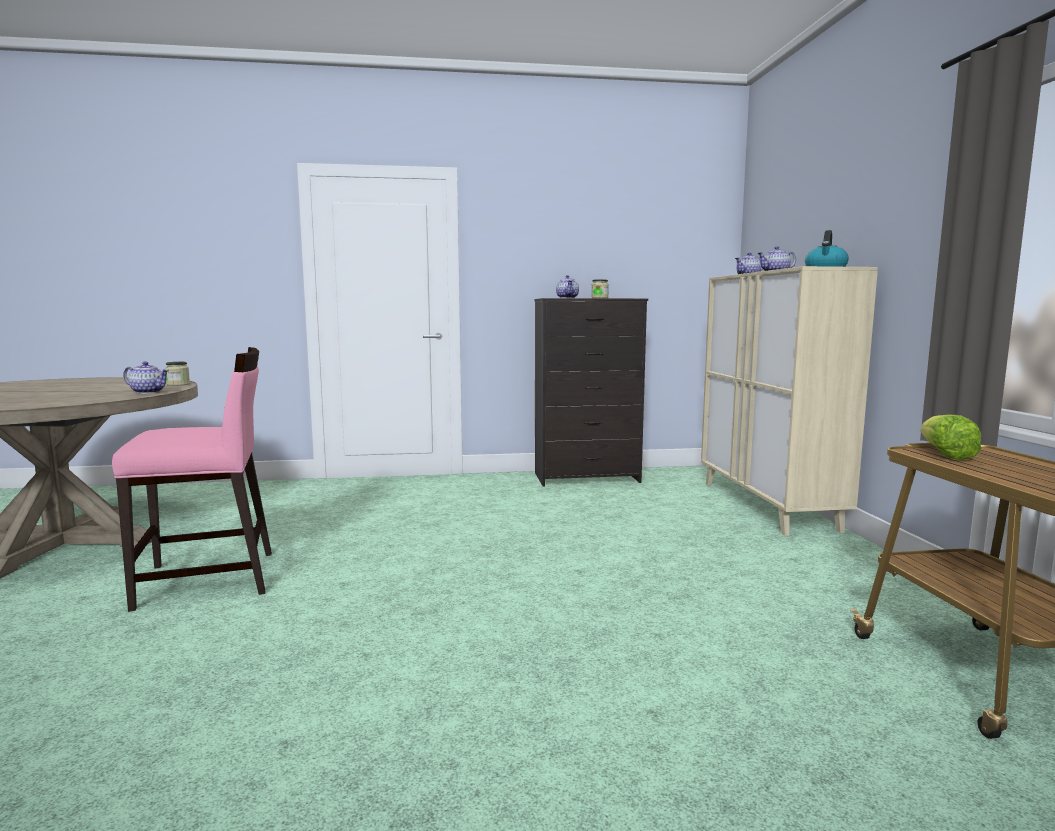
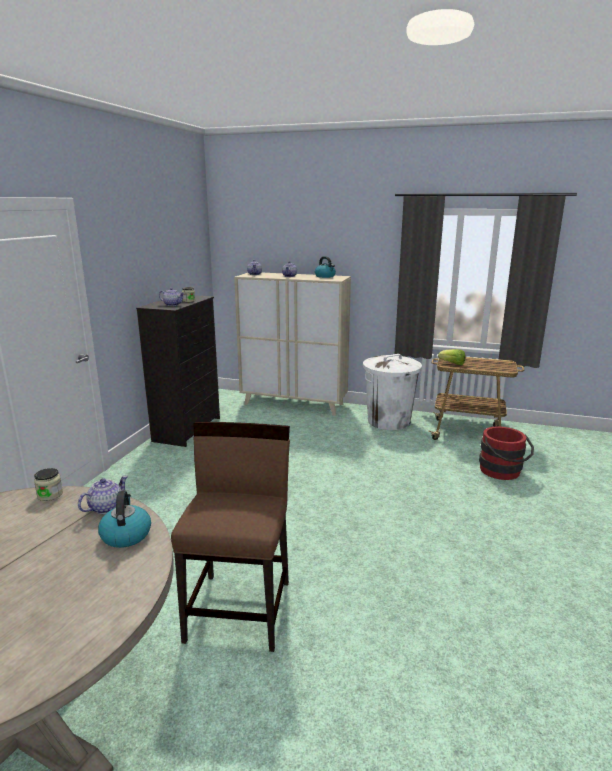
camera: 65 degrees left, 10 degrees up
(91, 398) = (126, 535): none -> kettle
(209, 579) = (240, 609): pink chair -> brown chair
(836, 760) = (502, 472): none -> red bucket
(854, 579) = (389, 421): none -> white trash can

